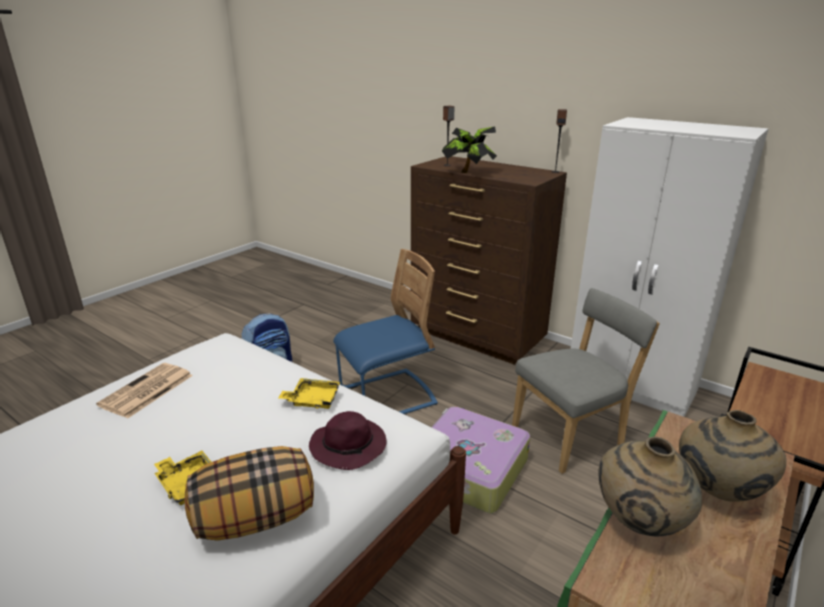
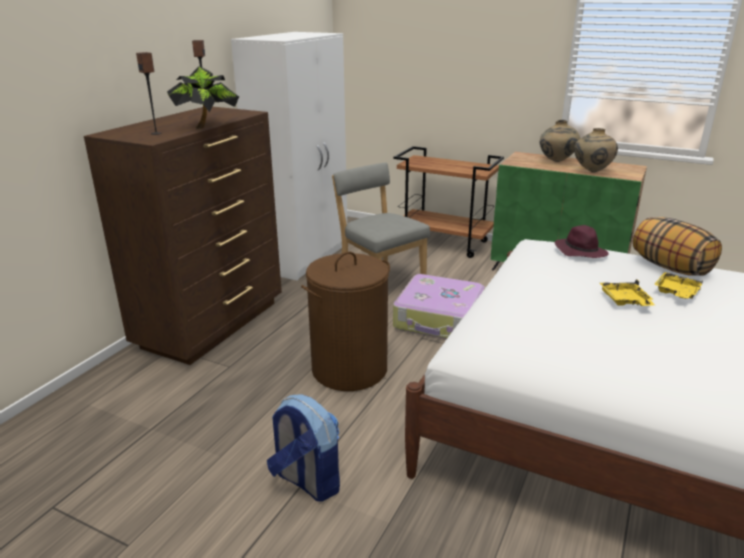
camera: 100 degrees left, 0 degrees up
(146, 391) = (607, 351): newspaper -> none
(313, 400) = (541, 270): yellow tray -> yellow tray (625, 301)
(387, 397) = (349, 369): blue chair -> brown laundry basket

